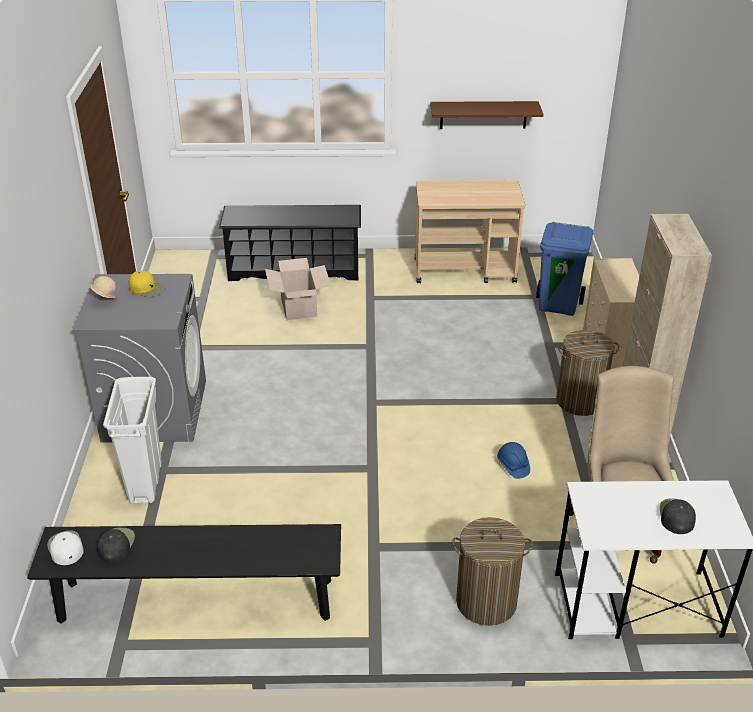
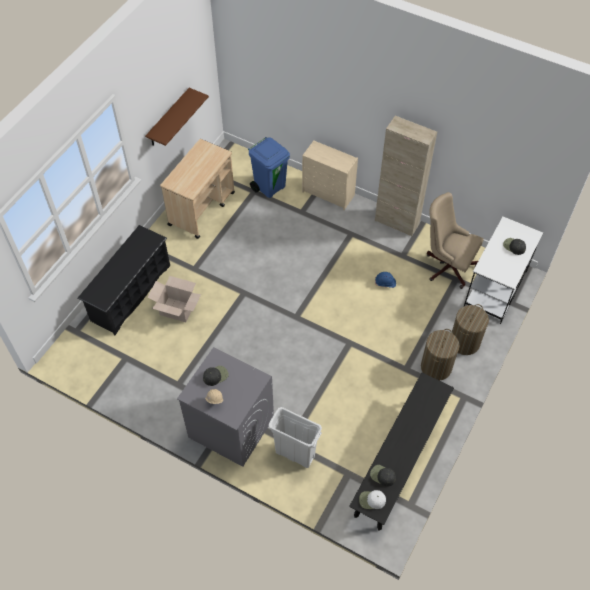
camera: 60 degrees left, 20 degrees up
(147, 288) = (215, 375): yellow cap -> black cap
(579, 401) = (355, 227): laundry basket -> laundry basket (436, 367)

